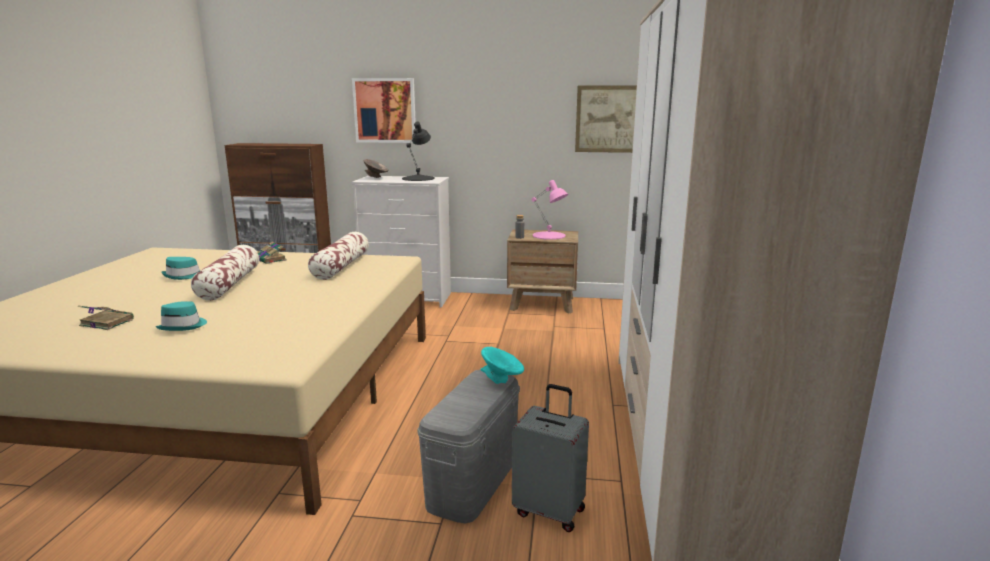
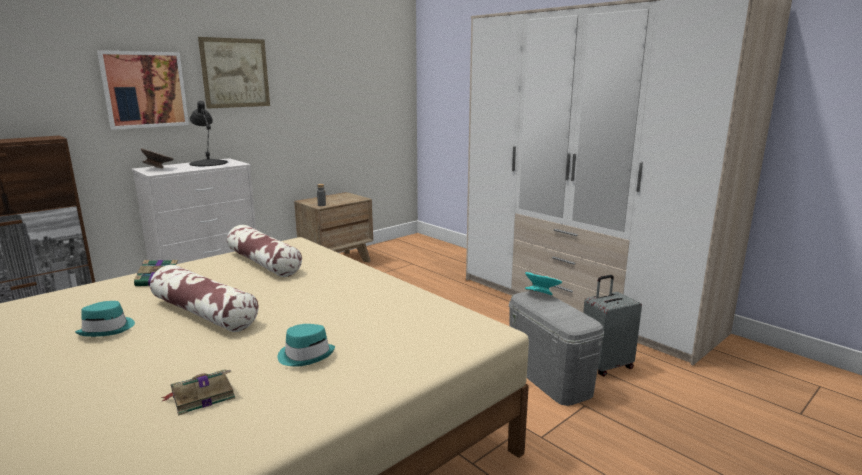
camera: 50 degrees left, 0 degrees up
(549, 235) = (338, 199): pink table lamp -> none
(608, 119) = (359, 92): picture -> picture (235, 73)

